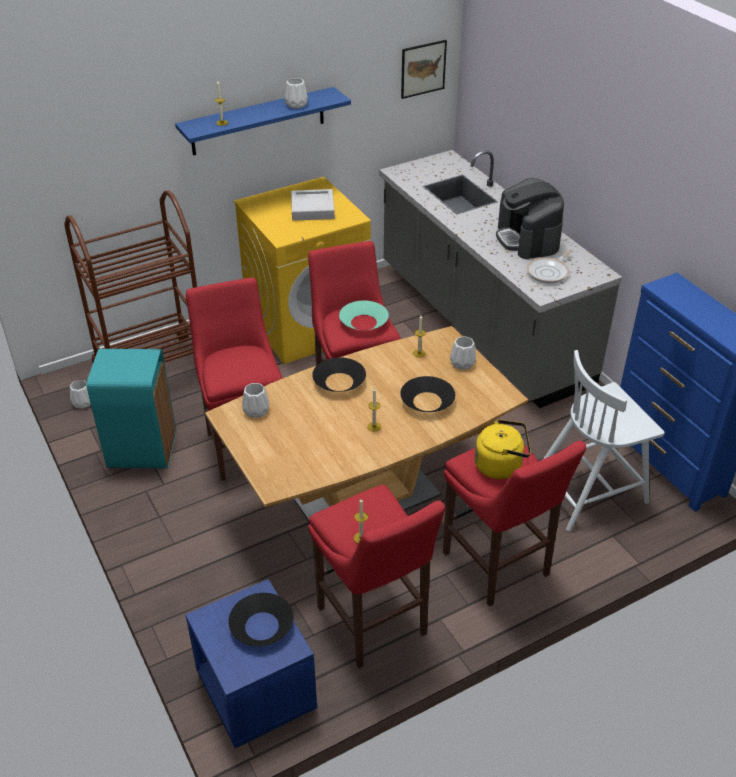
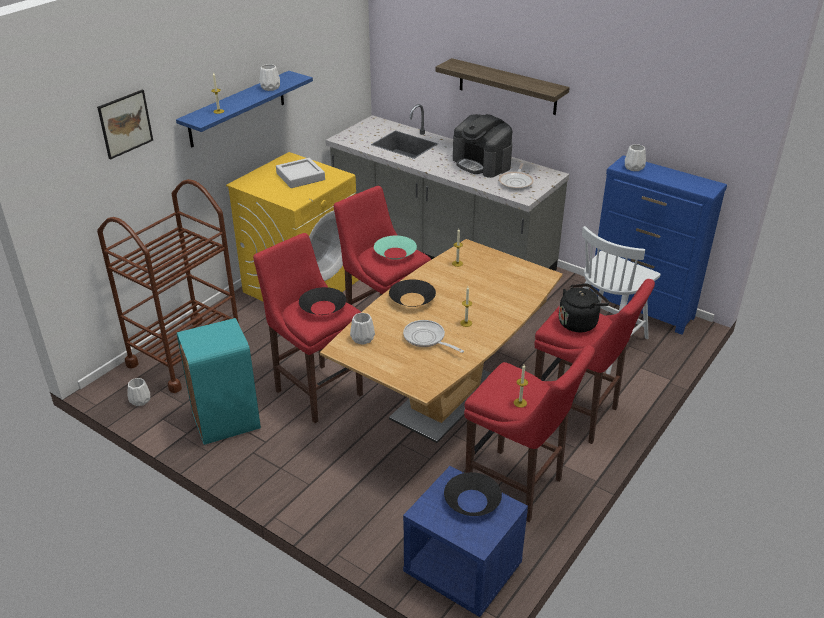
camera: 25 degrees left, 5 degrees down
(319, 432) = (426, 339): none -> frying pan
(423, 69) = (347, 47): picture -> picture (125, 124)
(427, 401) = (491, 294): black bowl -> black bowl (322, 307)
(462, 363) = (495, 262): white vase -> white vase (633, 167)
(501, 465) = (579, 322): yellow kettle -> black kettle
(576, 154) = (507, 87): none -> shelf

